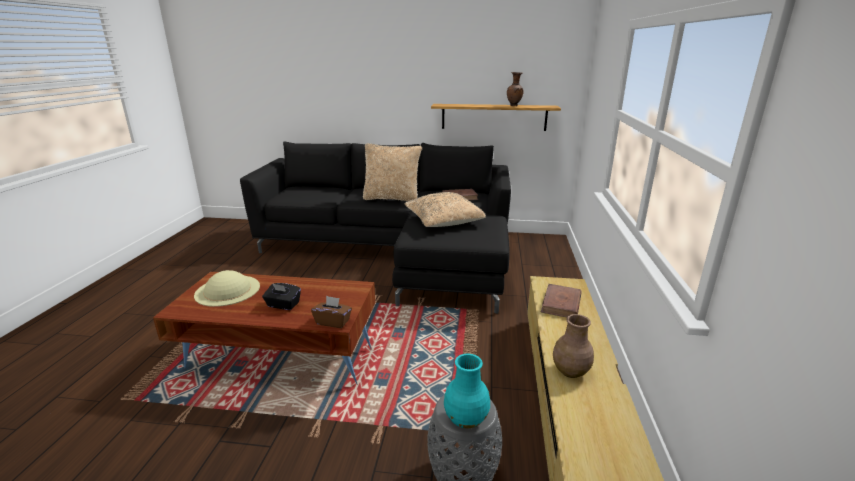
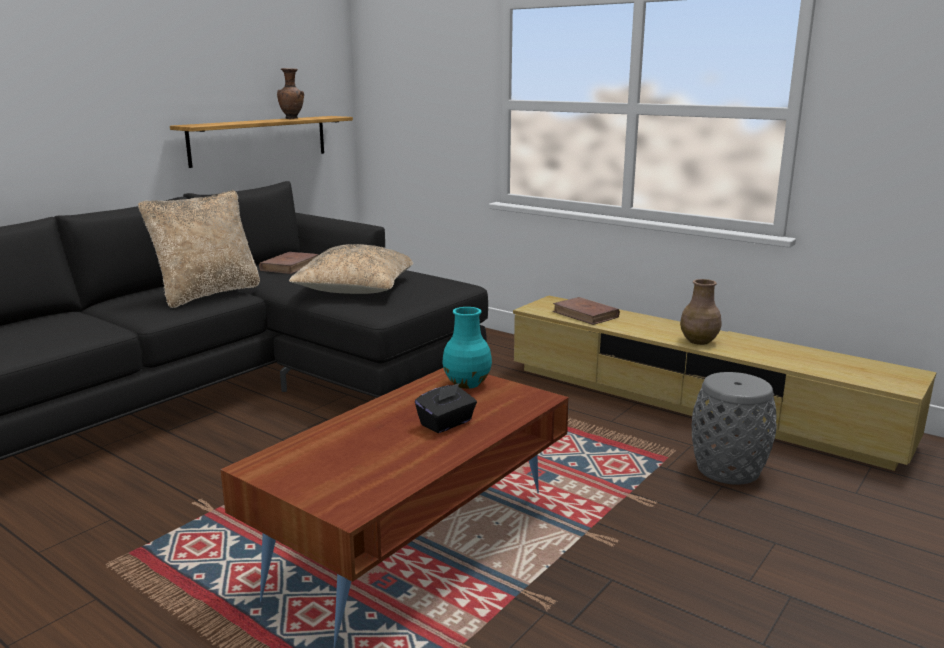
camera: 60 degrees left, 5 degrees down
(227, 290) = (333, 458): beige hat -> none
(333, 322) = (533, 400): brown tissue box -> none
(466, 419) = (752, 385): turquoise vase -> turquoise vase (466, 383)

